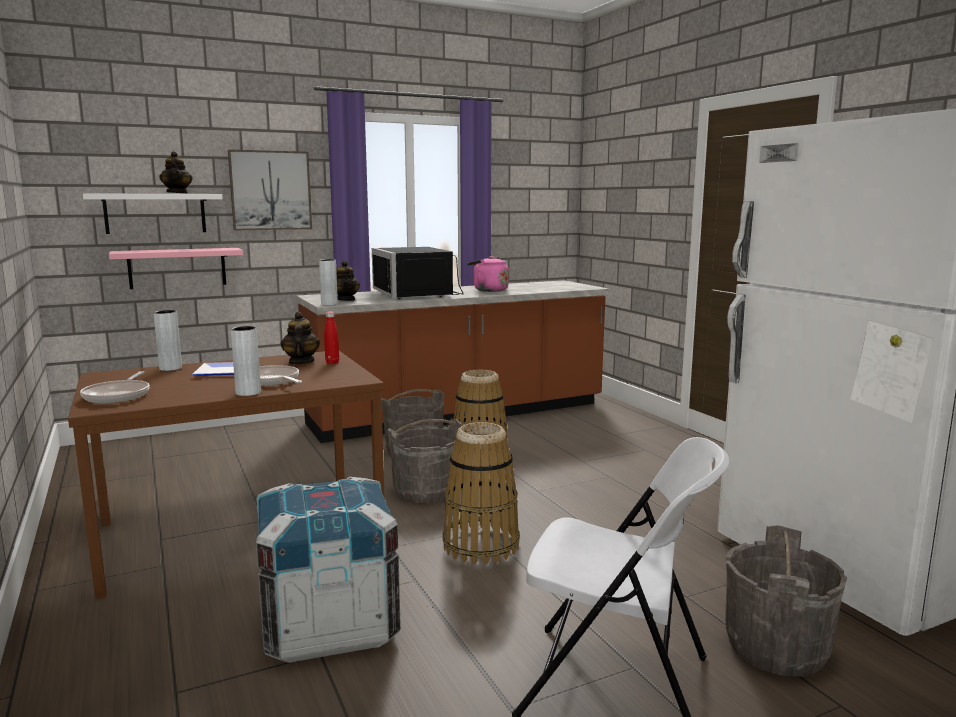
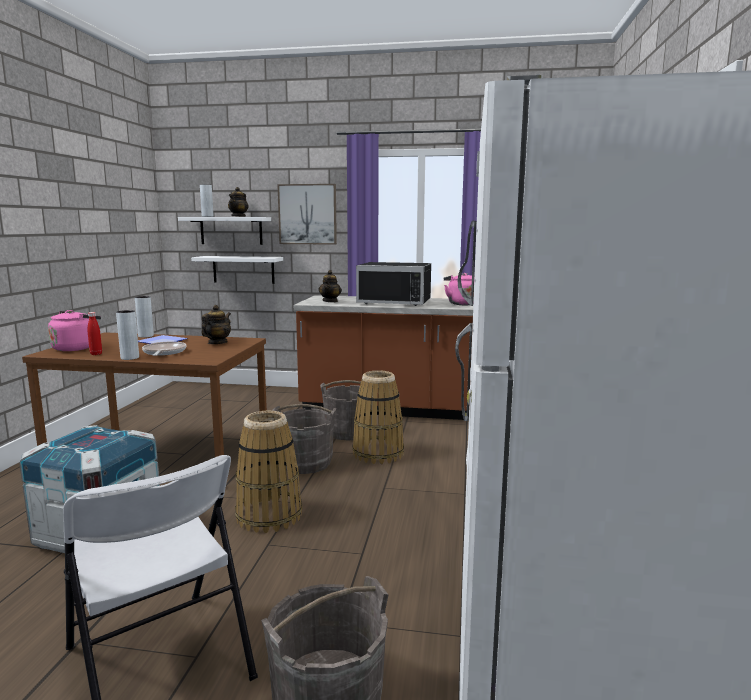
camera: 35 degrees right, 0 degrees up
(119, 395) = (76, 348): frying pan -> pink kettle
(177, 268) = (243, 269): pink shelf -> white shelf
(329, 304) = (307, 303): grey vase -> grey vase (207, 216)
(332, 362) = (232, 346): red bottle -> red bottle (96, 354)
(418, 294) = (396, 302): black microwave -> black microwave turned 90 degrees counterclockwise

